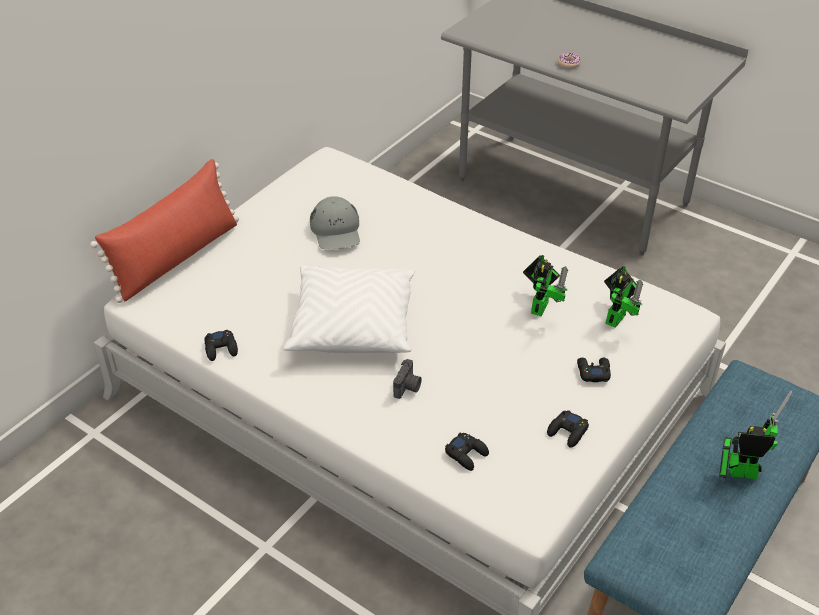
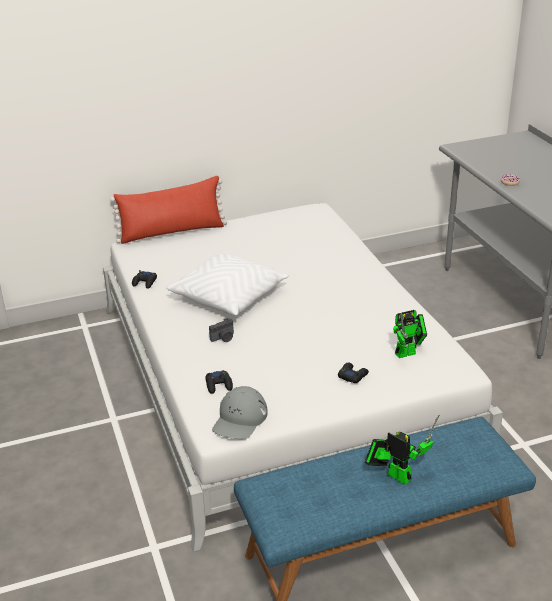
camera: 35 degrees right, 10 degrees down
(336, 230) = (275, 245): grey cap -> grey cap (240, 419)
(540, 305) = (362, 328): toy robot -> none
(567, 432) = (295, 399): black game controller -> none

